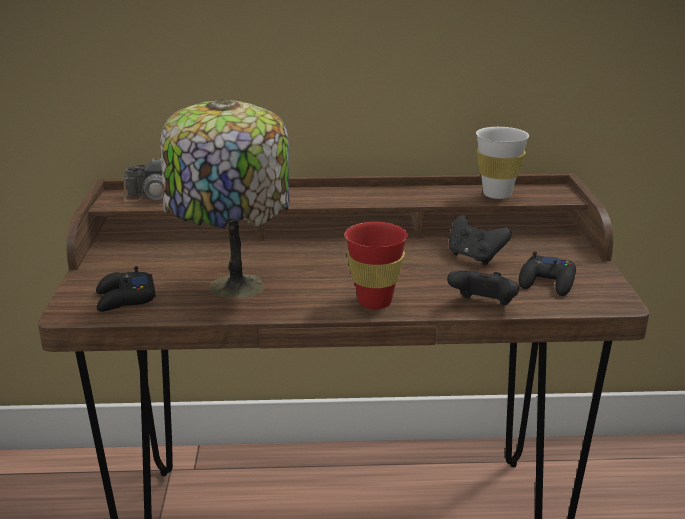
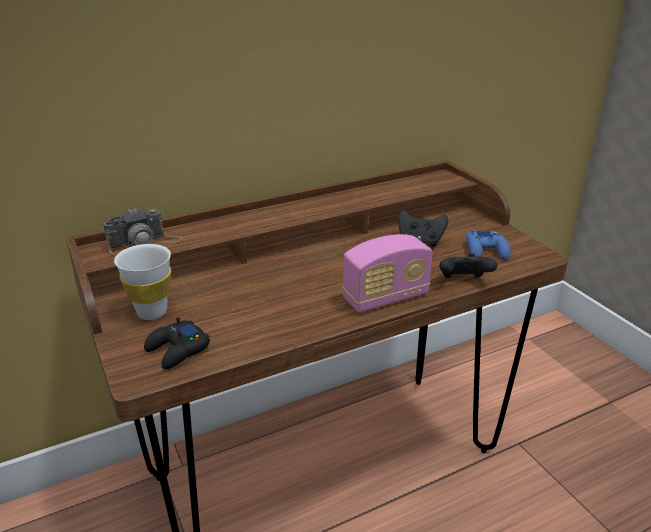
camera: 25 degrees left, 5 degrees up
(232, 287) = (263, 314): table lamp -> none
(374, 302) = (385, 298): red cup -> radio
(497, 194) = (411, 187): white cup -> white cup (152, 312)
(547, 282) = (486, 251): black game controller -> blue game controller

